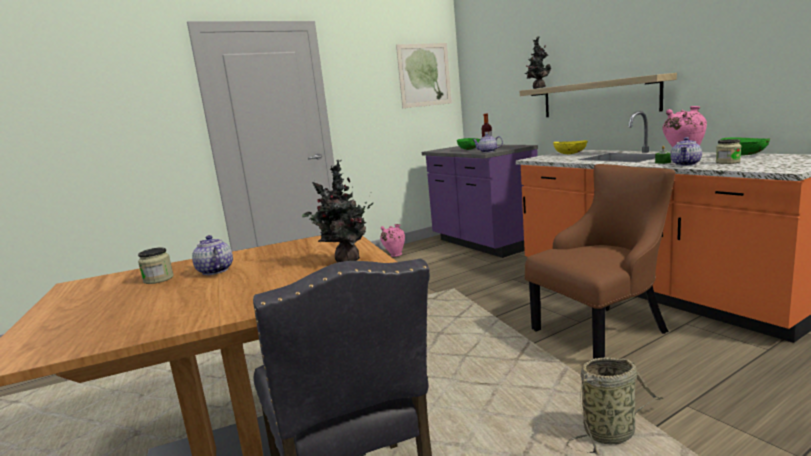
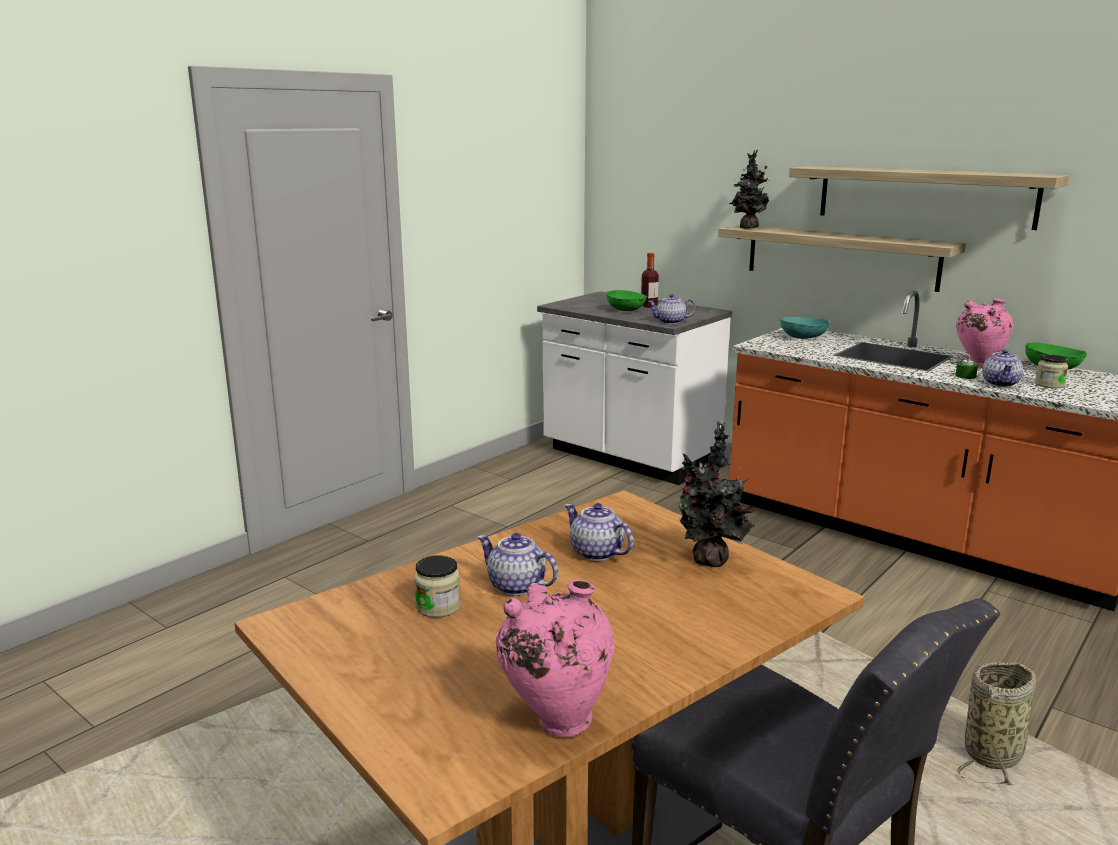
camera: 20 degrees left, 5 degrees up
(285, 256) = (596, 553): none -> teapot
(394, 255) = (497, 481): pink vase -> pink vase (556, 721)
(424, 75) = (540, 173): picture -> none
(482, 244) = (629, 458): purple counter -> white counter
(570, 154) = (803, 338): yellow bowl -> turquoise bowl
(599, 334) = (895, 612): brown chair -> none
(646, 45) = (924, 196): none -> shelf

